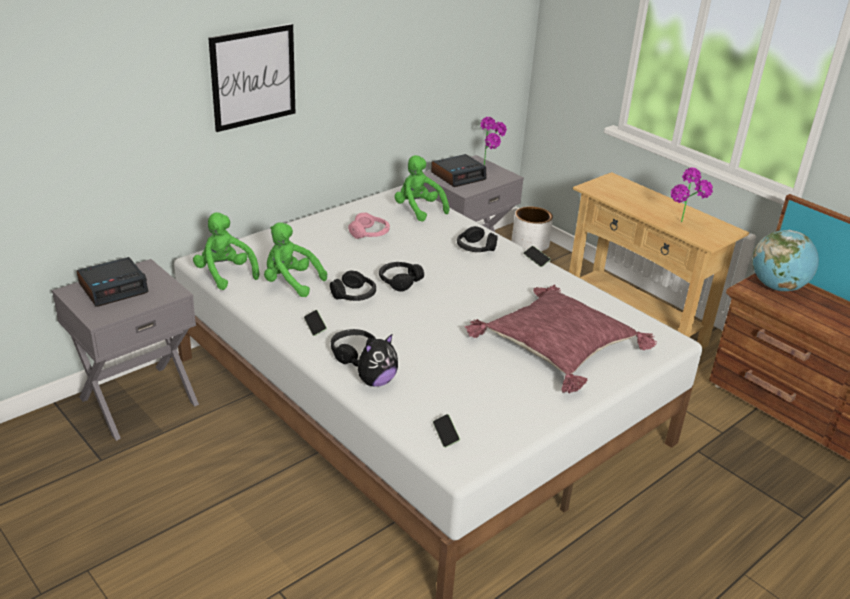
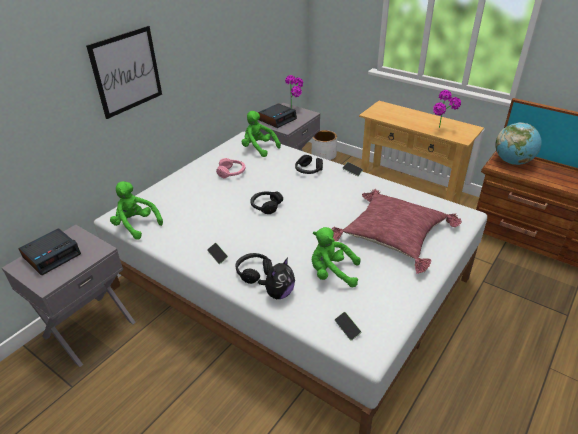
camera: 10 degrees left, 5 degrees up
(290, 283) = (187, 223): green plush toy -> green plush toy (332, 273)
(354, 295) = (237, 224): black headphones -> none

